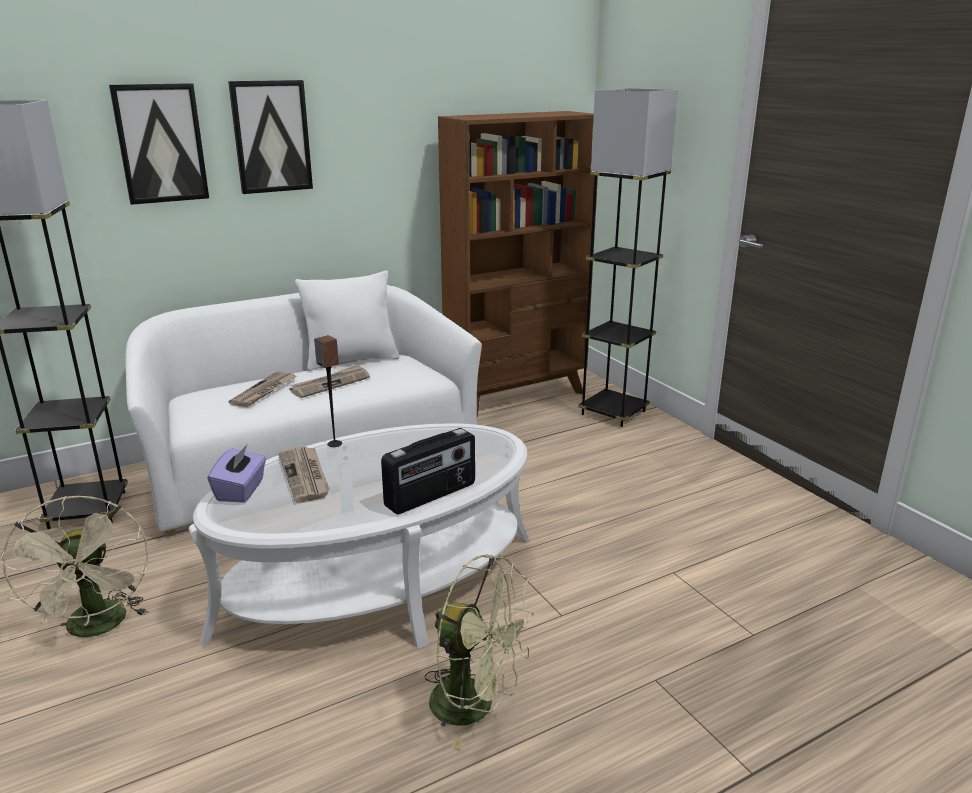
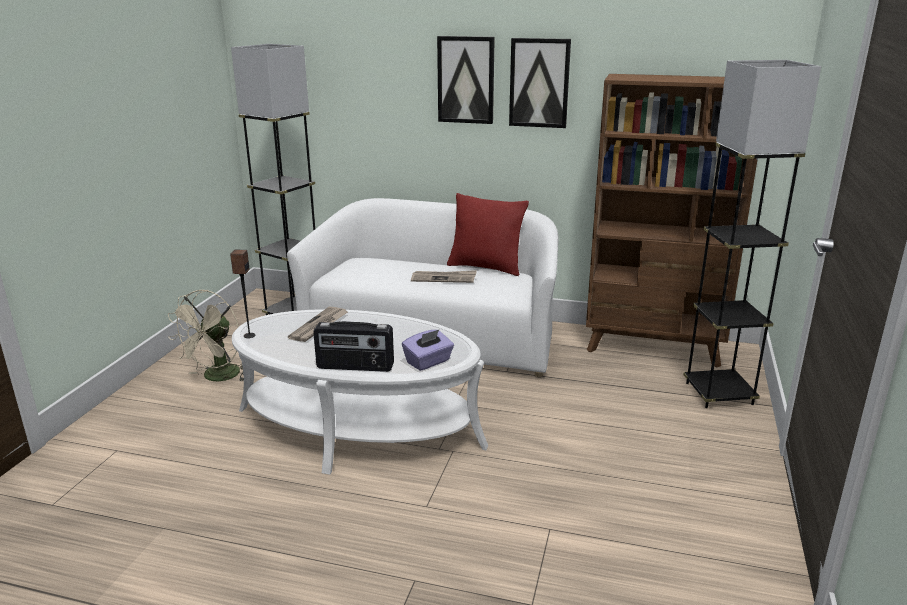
camera: 45 degrees right, 0 degrees up
(160, 143) = (388, 78): picture -> picture (539, 83)
(241, 490) = (279, 320): purple tissue box -> purple tissue box (428, 362)
(264, 391) = (400, 270): newspaper -> none
(334, 444) = (366, 314): speaker -> speaker (249, 335)
(351, 360) = (486, 267): white pillow -> red pillow
(476, 705) = (300, 520): green fan -> none

